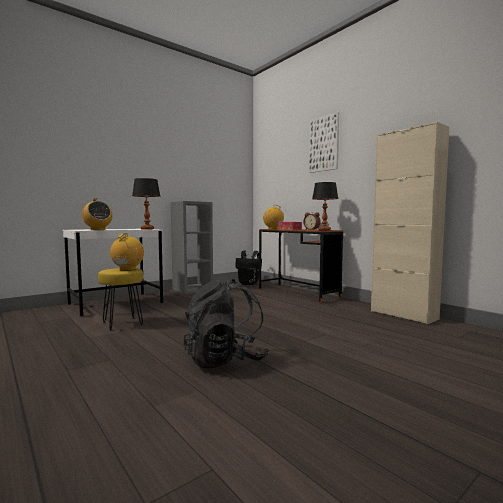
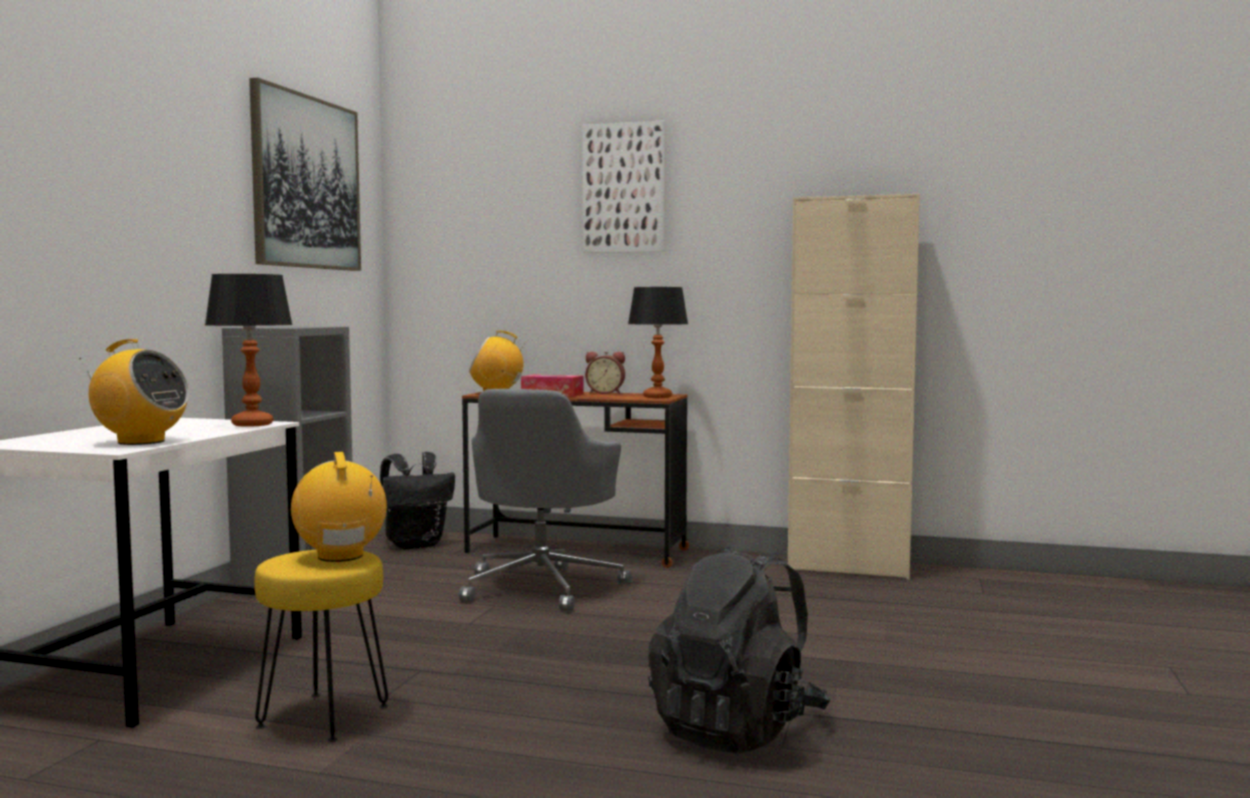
camera: 35 degrees left, 0 degrees up
(213, 154) = (306, 182): none -> picture
(261, 301) = (543, 587): none -> grey office chair

